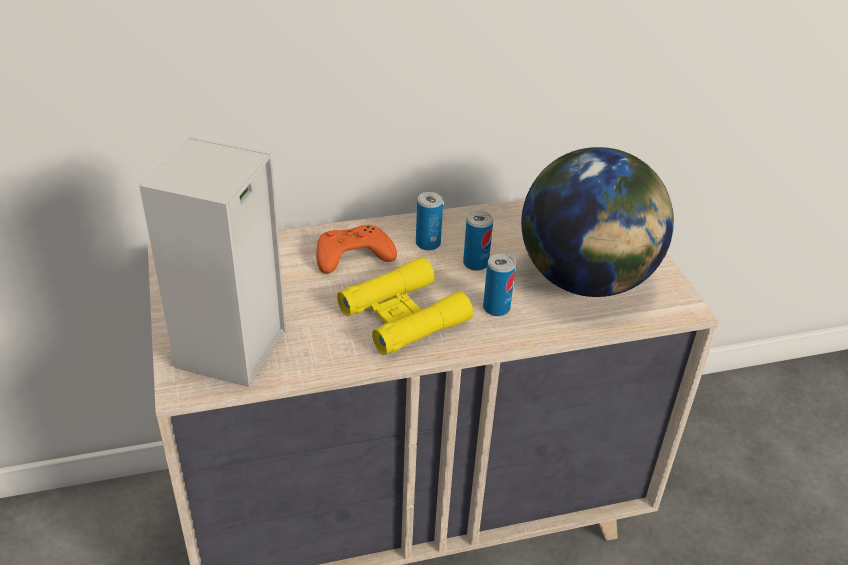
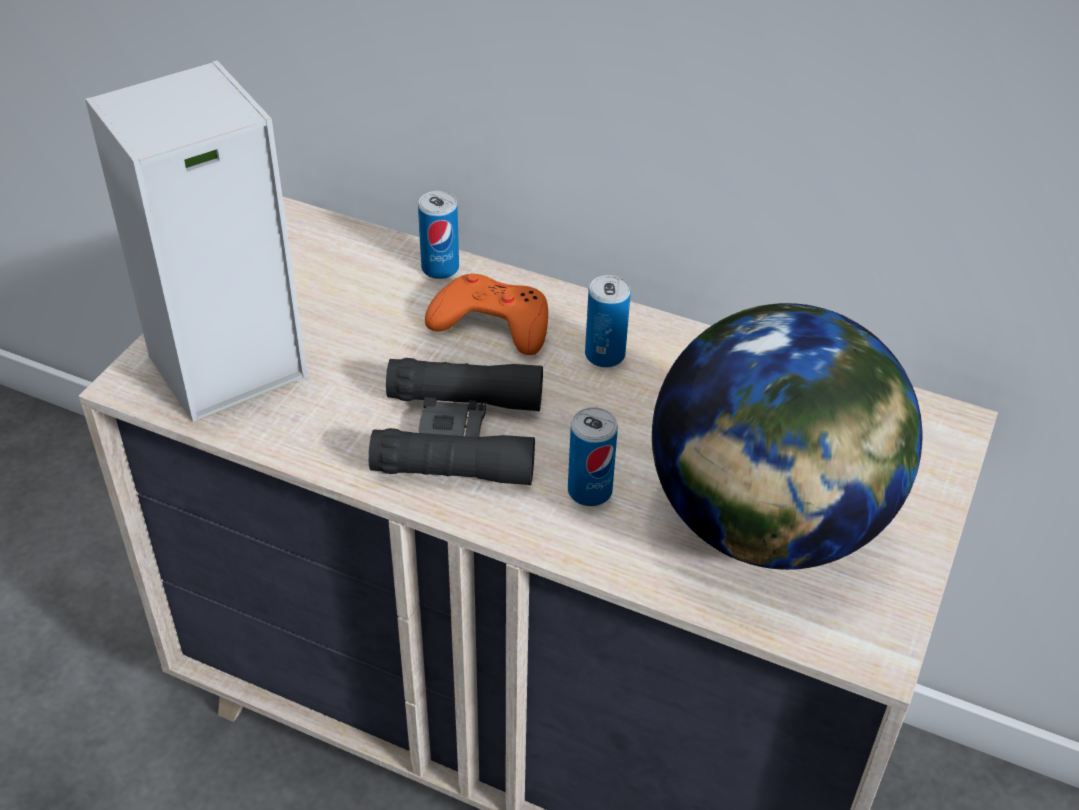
camera: 40 degrees right, 5 degrees up
(403, 316) = (459, 435): yellow binoculars -> black binoculars
(475, 263) = (636, 415): can -> can (440, 268)

